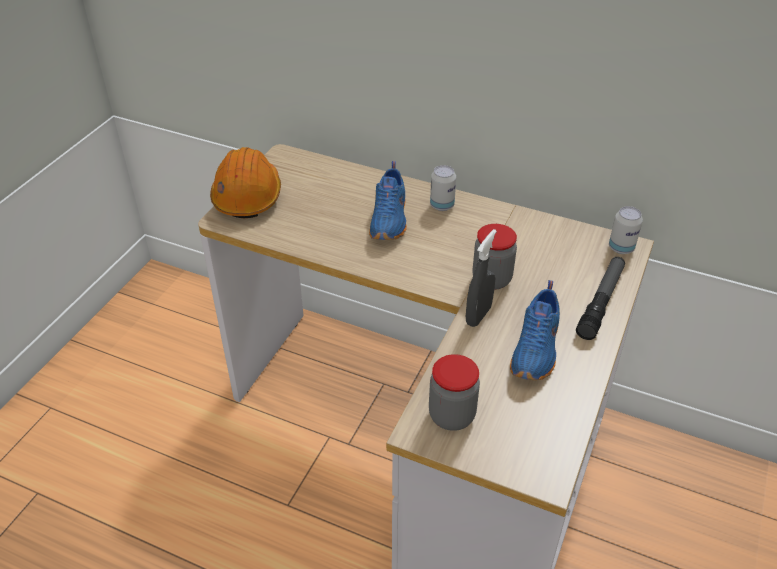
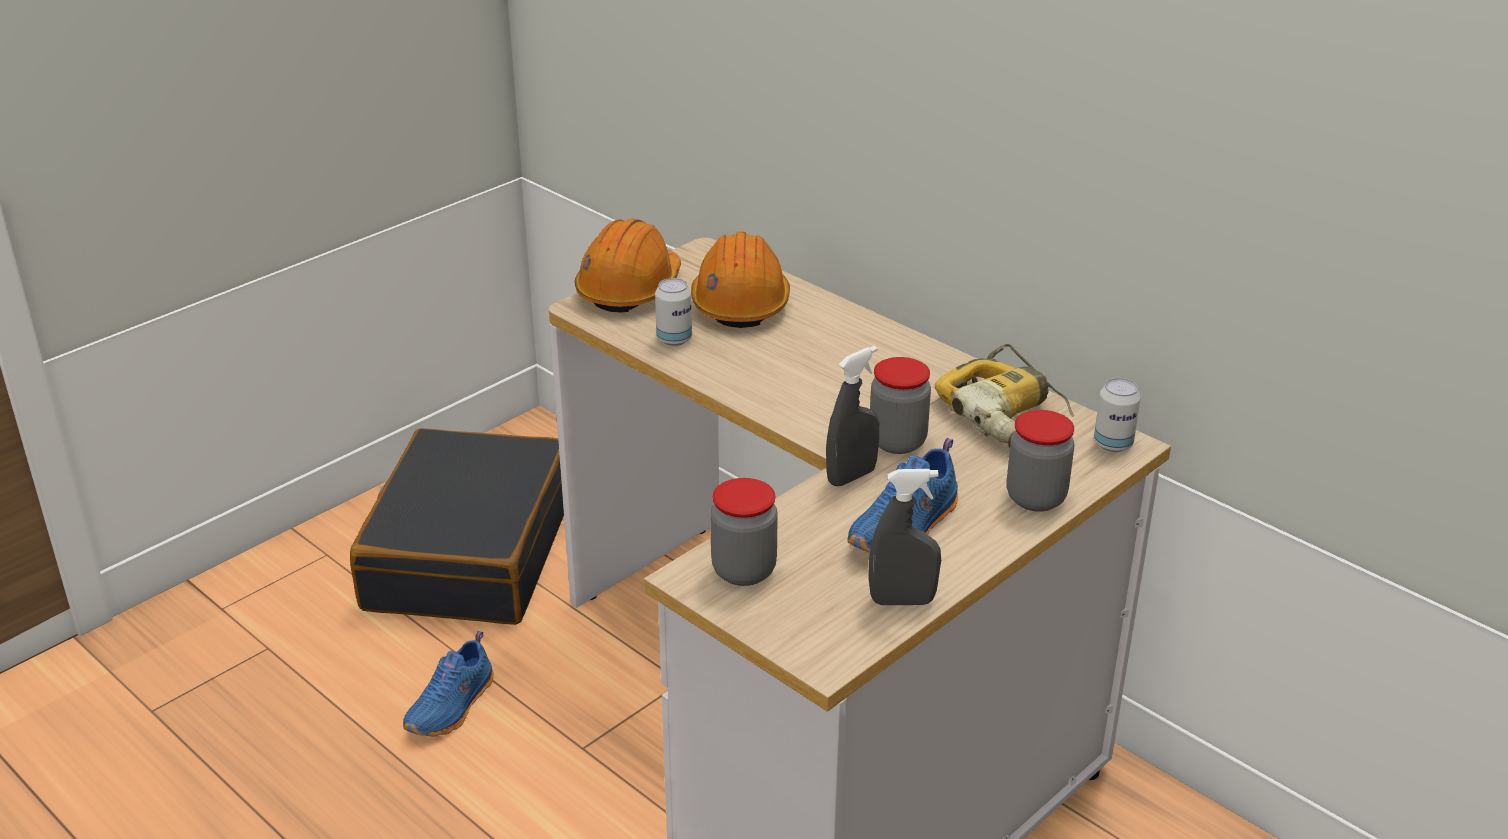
camera: 20 degrees right, 10 degrees down
(149, 380) = (468, 553): none -> black suitcase
(329, 191) = (740, 303): none -> orange hard hat
(390, 219) = (802, 349): blue shoe -> blue shoe (453, 707)
(442, 205) = (885, 347): can -> can (674, 339)
(547, 241) = (1009, 415): none -> power drill
(568, 410) = (902, 601): none -> grey spray bottle
(601, 302) = (1036, 498): flashlight -> jar

